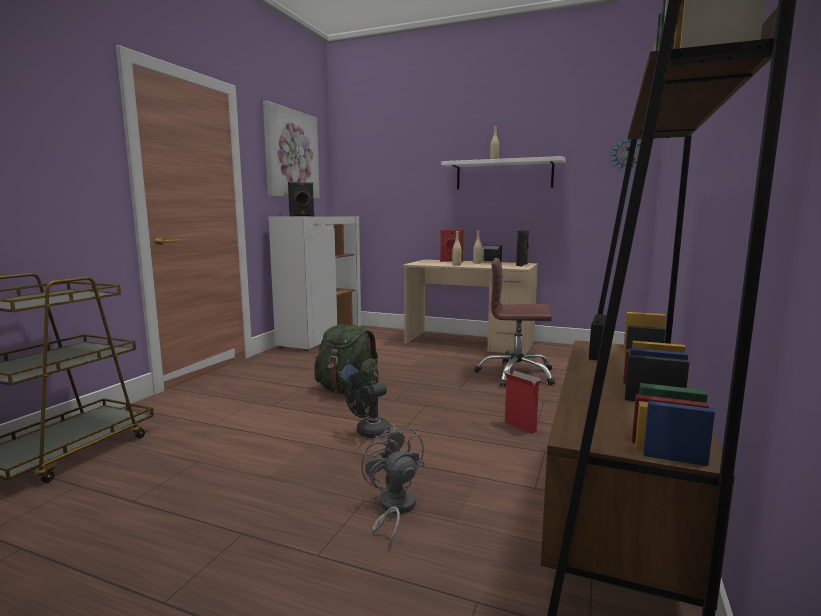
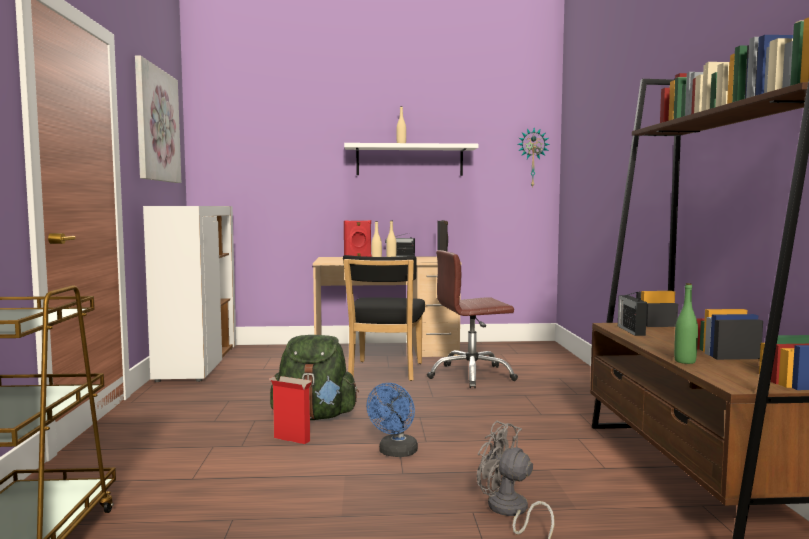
camera: 25 degrees left, 5 degrees down
(302, 216) = (178, 205): black speaker -> none
(368, 433) = (395, 453): black fan -> blue fan
(446, 361) = (384, 372): none -> black chair
(519, 426) = (531, 421): cardboard box -> cardboard box (291, 439)
(578, 396) = (685, 361): none -> green bottle

